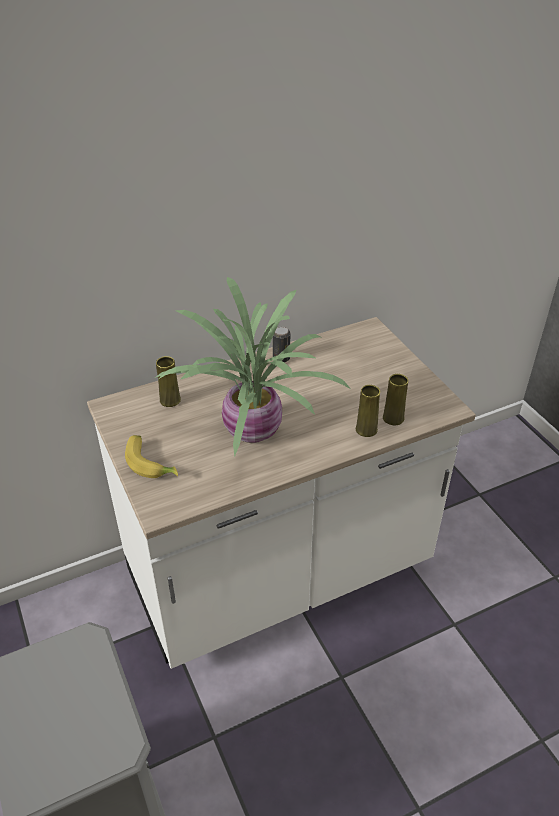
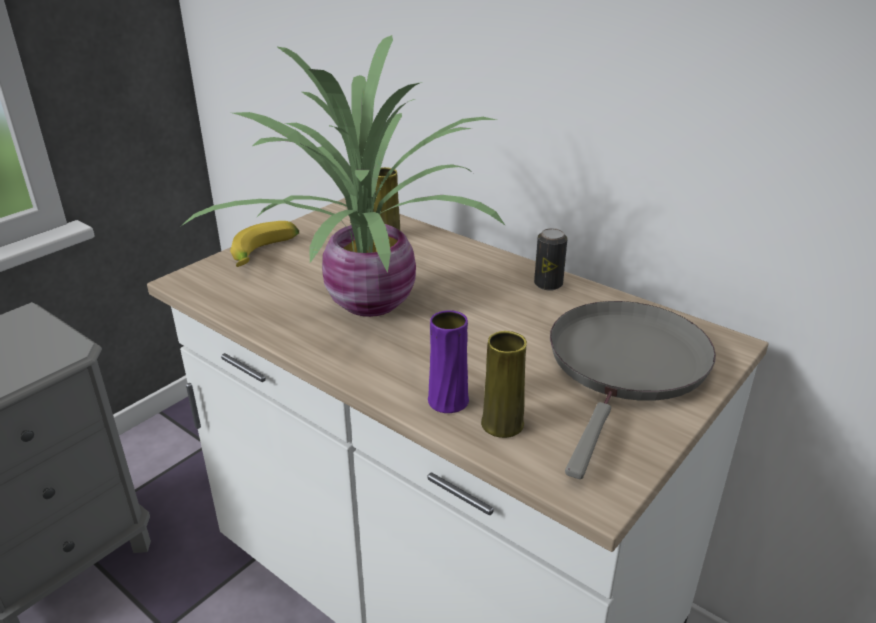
camera: 65 degrees right, 10 degrees down
(366, 429) = (448, 401): yellow vase -> purple vase
(371, 364) = (626, 366): none -> grey frying pan

